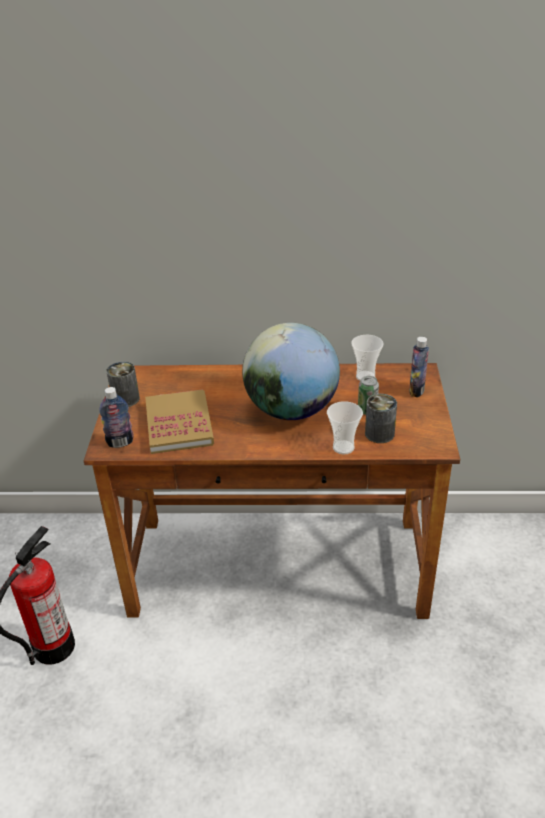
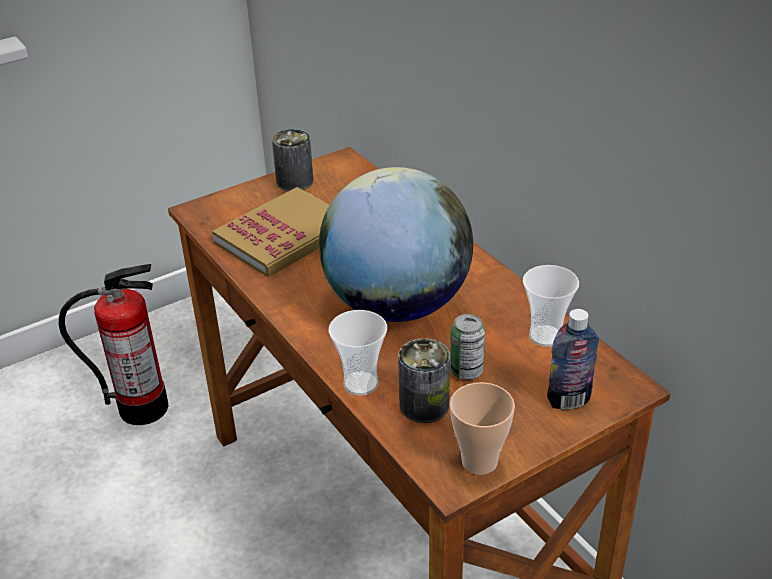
camera: 55 degrees right, 0 degrees up
(120, 442) = (216, 215): bottle -> none
(434, 434) = (479, 461): none -> cup

